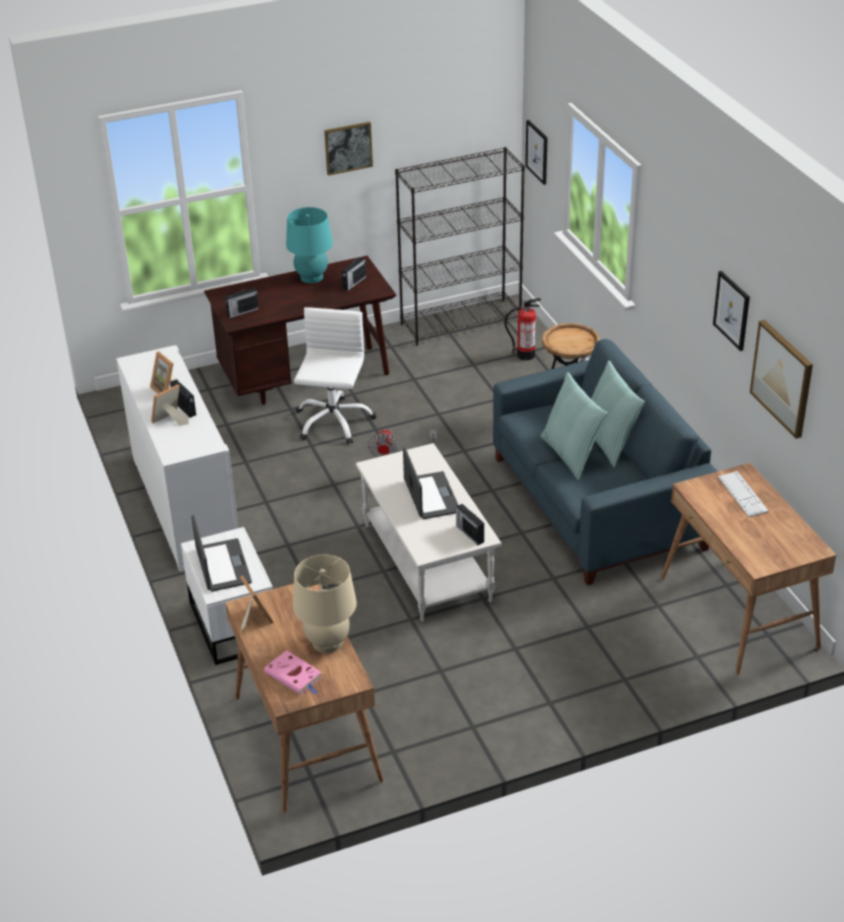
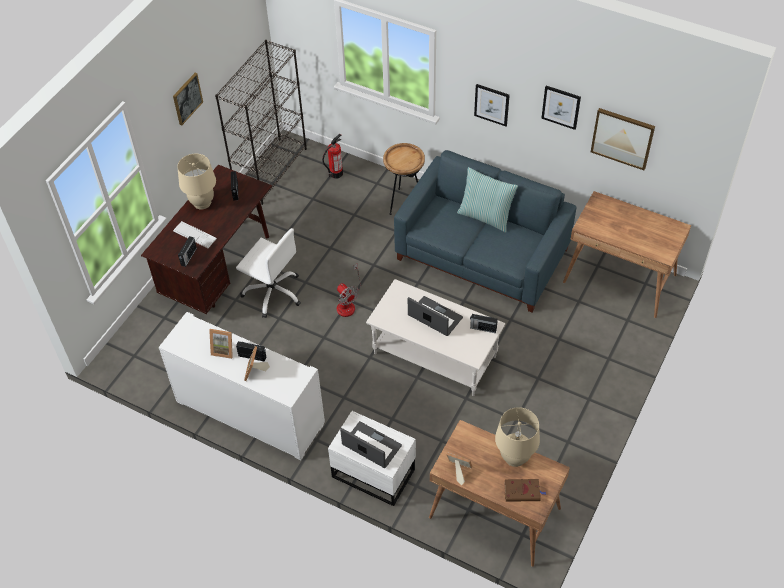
camera: 40 degrees left, 15 degrees up
(295, 676) = (523, 491): pink book -> brown book
(311, 277) = (202, 202): turquoise table lamp -> beige table lamp
(333, 421) = (273, 292): white office chair -> white office chair turned 150 degrees clockwise
(537, 152) = (295, 35): picture -> picture (491, 104)
(571, 455) = (476, 238): pillow -> none
(742, 494) = (612, 214): keyboard -> keyboard (194, 235)

